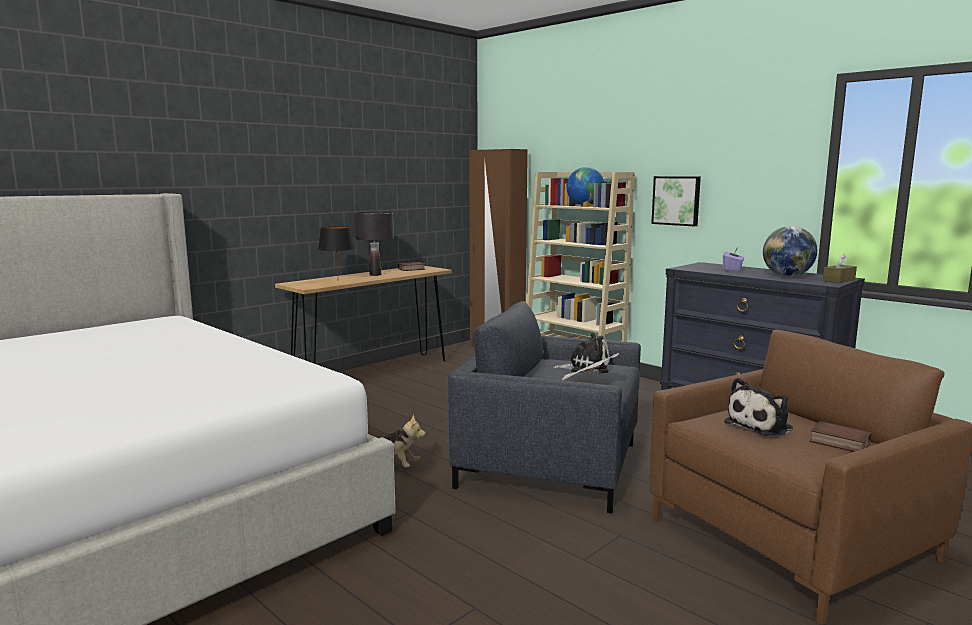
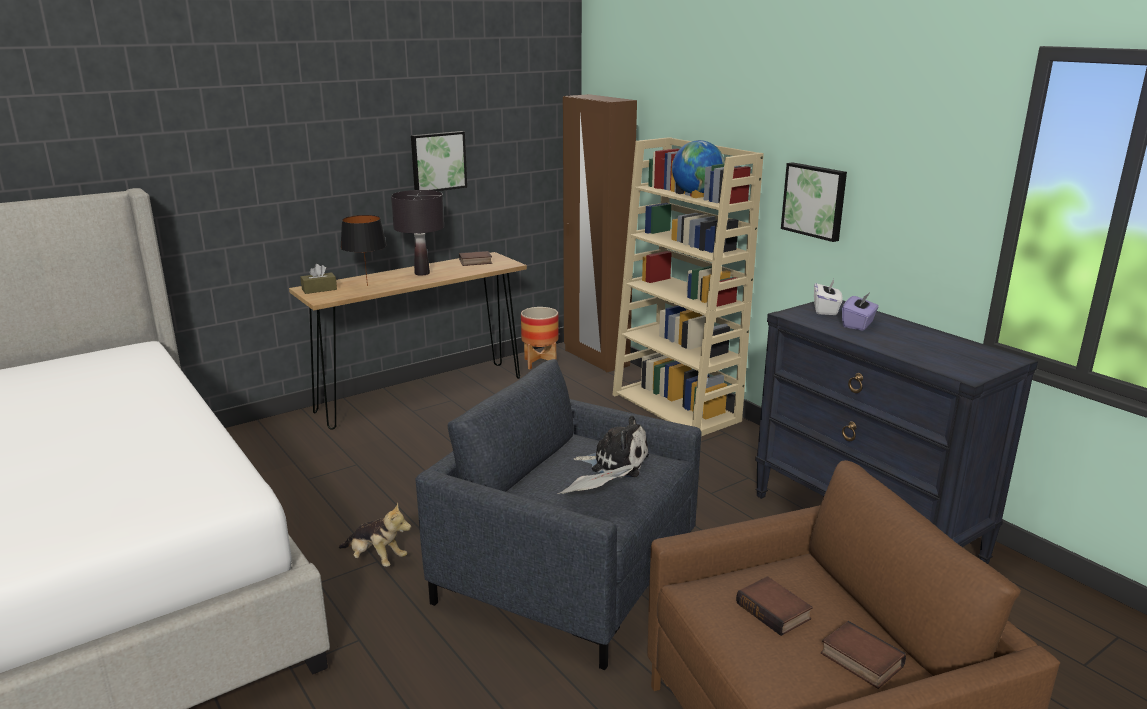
camera: 10 degrees right, 10 degrees up
(382, 193) = (438, 161): none -> picture
(456, 352) = (540, 363): none -> planter
(703, 266) = (826, 310): none -> white tissue box
(761, 425) = (775, 611): plush toy -> book
(787, 276) = (924, 348): globe -> none
(839, 280) = (992, 365): brown tissue box -> brown tissue box (319, 289)

